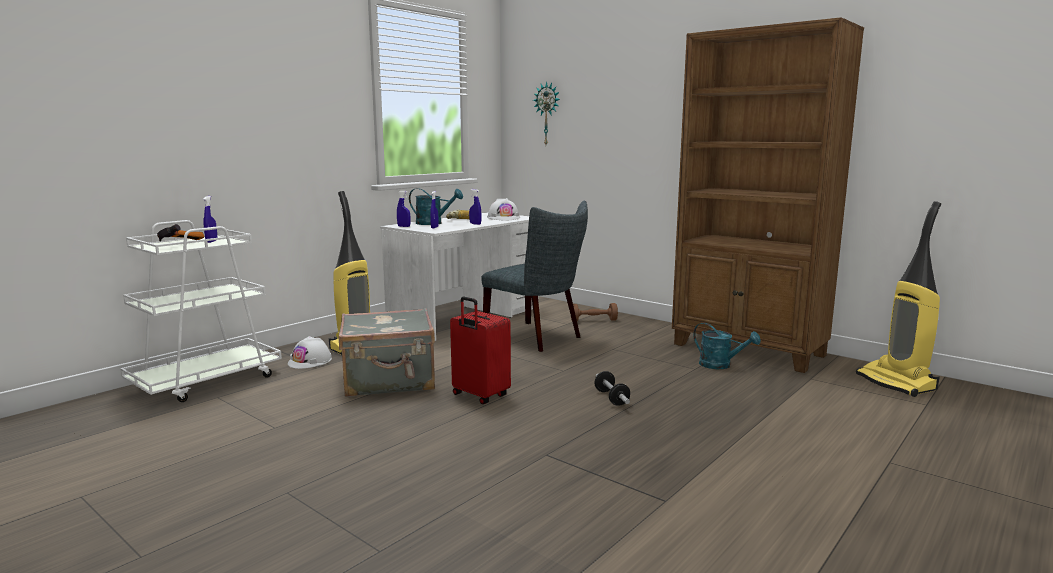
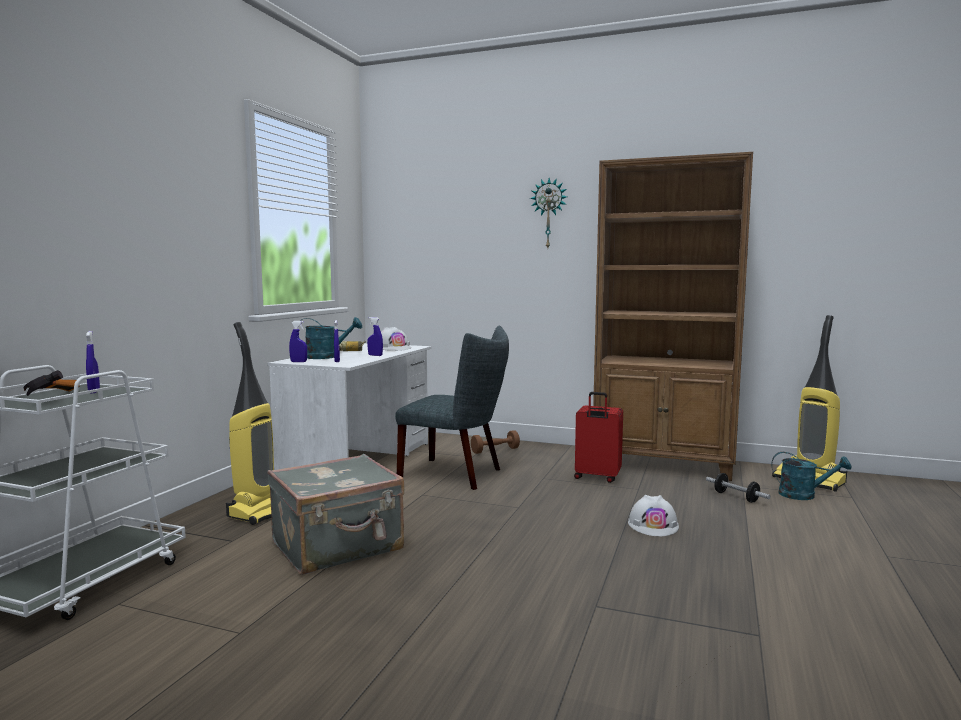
camera: 20 degrees left, 5 degrees down
(310, 361) = (212, 535): white hard hat -> white hard hat (653, 525)
(479, 396) = (458, 549): red suitcase -> red suitcase (597, 477)
(547, 114) = (422, 239): wall clock -> wall clock (549, 213)
(611, 398) = (595, 530): dumbbell -> dumbbell (736, 497)
(720, 365) = (657, 483): turquoise watering can -> turquoise watering can (804, 495)

